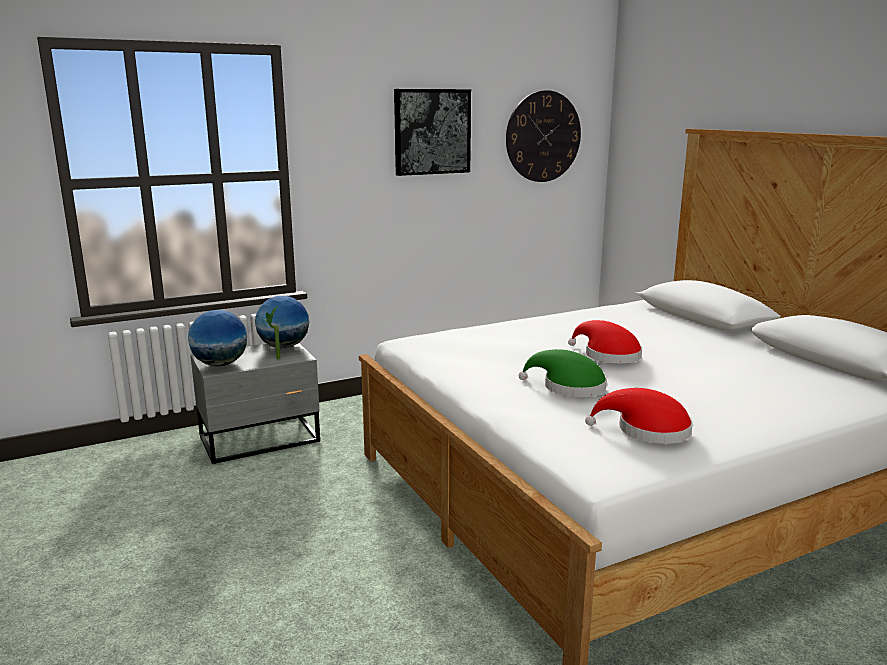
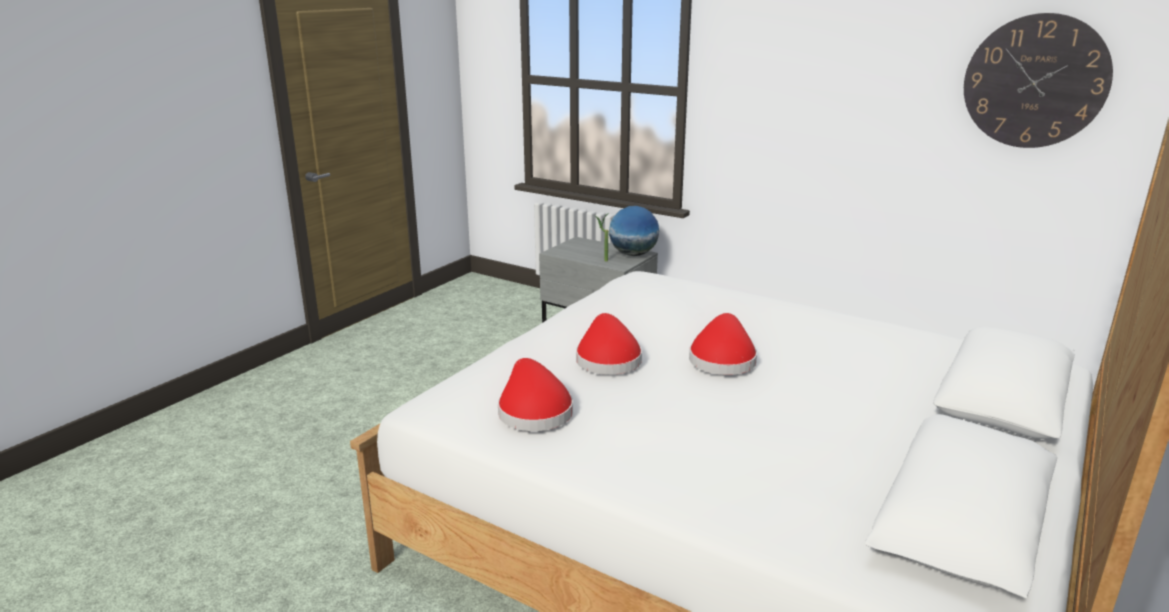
camera: 60 degrees right, 5 degrees up
(220, 364) = (568, 249): globe -> none
(432, 132) = (852, 61): picture -> none
(568, 387) = (607, 359): green hat -> red hat

